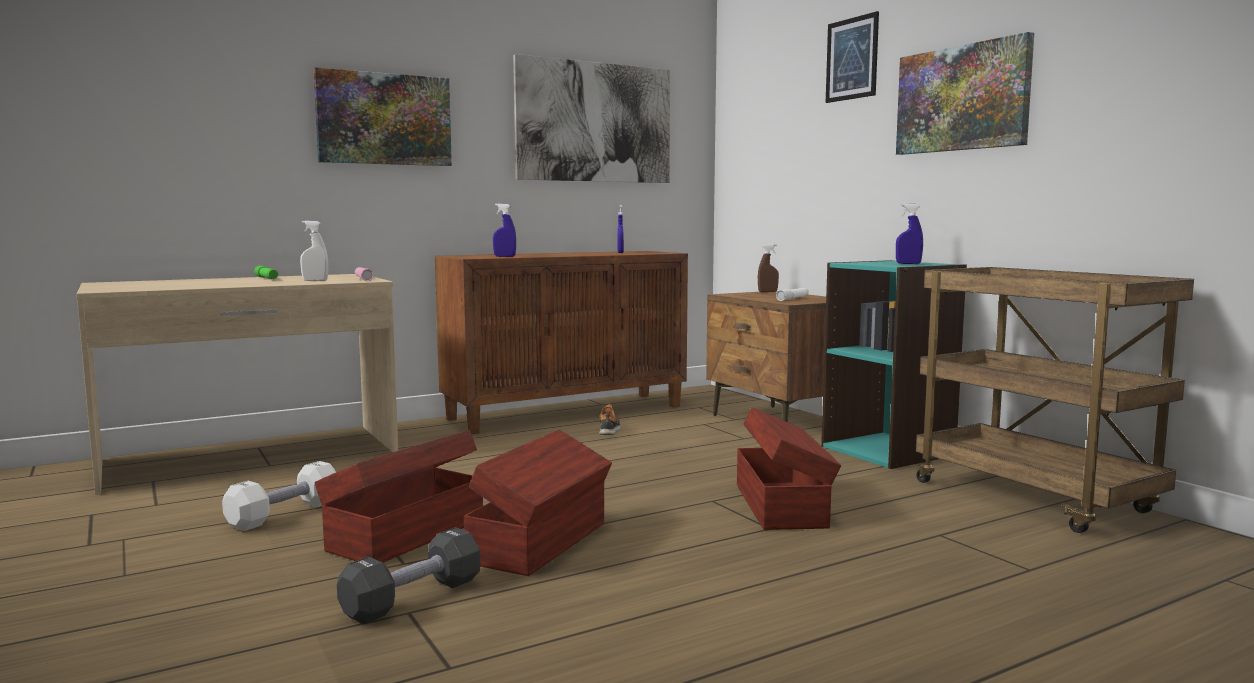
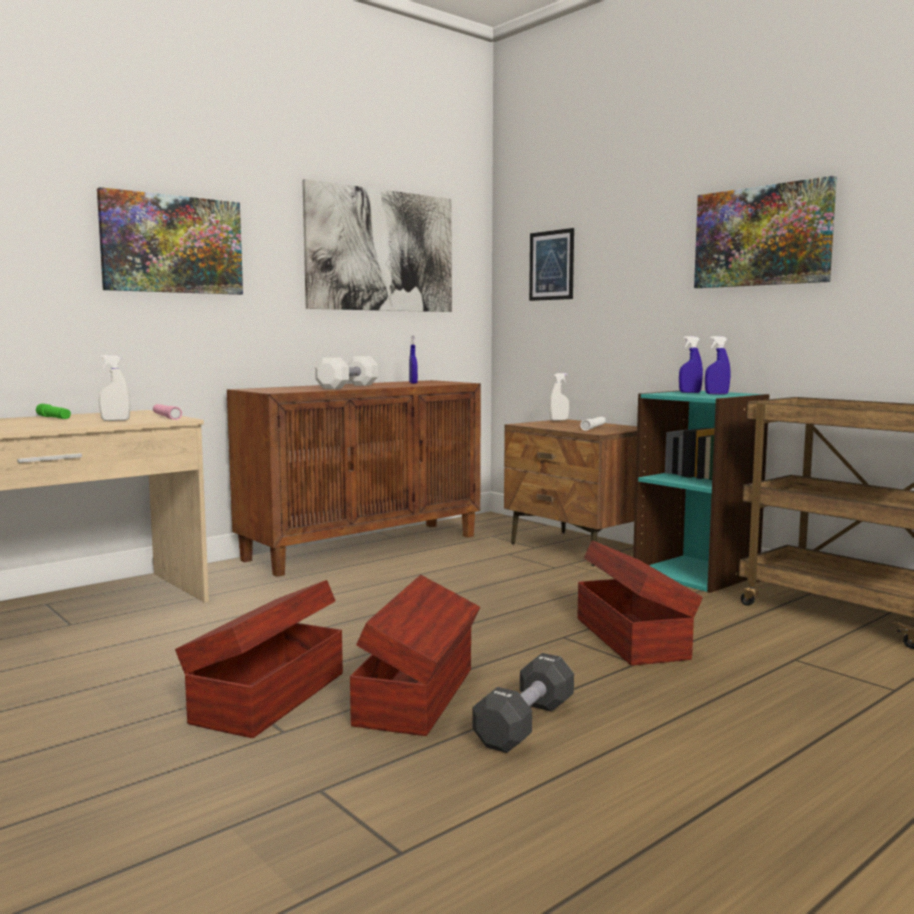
camera: 10 degrees left, 0 degrees up
(284, 514) = (118, 682): white dumbbell -> white dumbbell (348, 386)
(413, 598) = (316, 773): black dumbbell -> black dumbbell (525, 724)
(504, 256) = (306, 389): blue spray bottle -> blue spray bottle (690, 392)
(609, 430) = (418, 565): shoe -> none
(767, 292) = (559, 420): brown spray bottle -> white spray bottle
(852, 59) = (644, 194): picture -> picture (551, 265)

